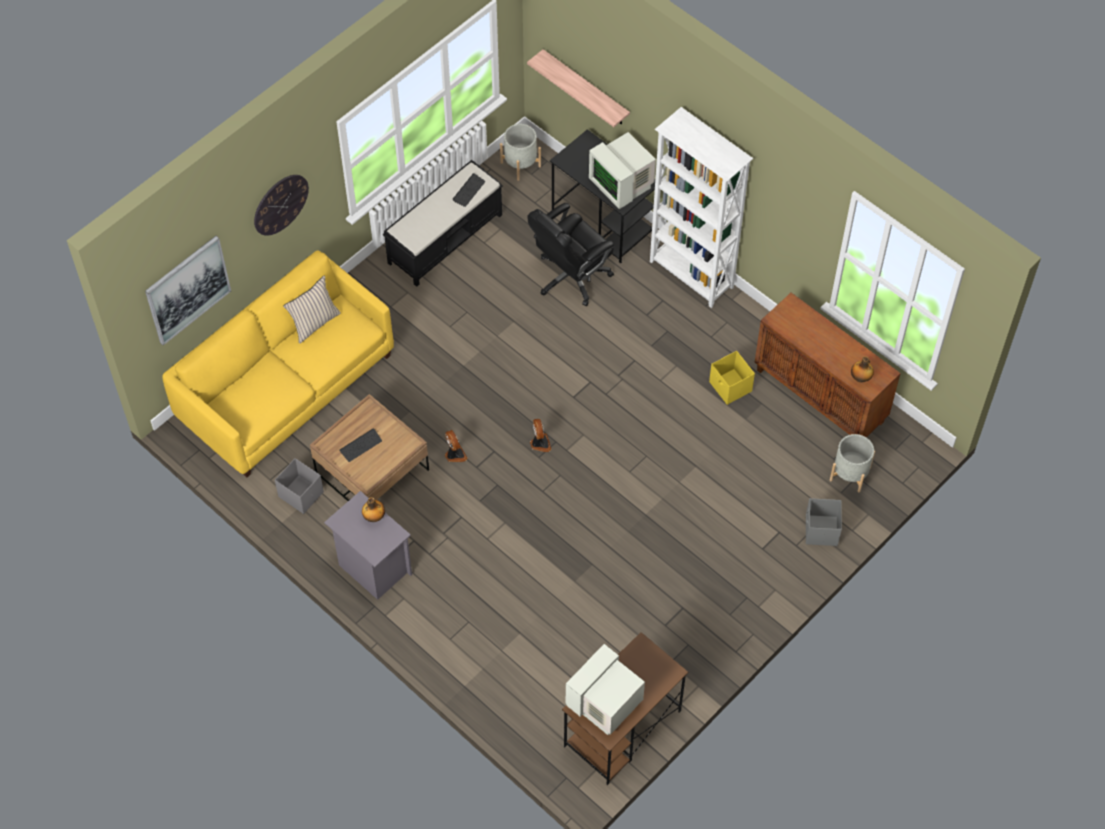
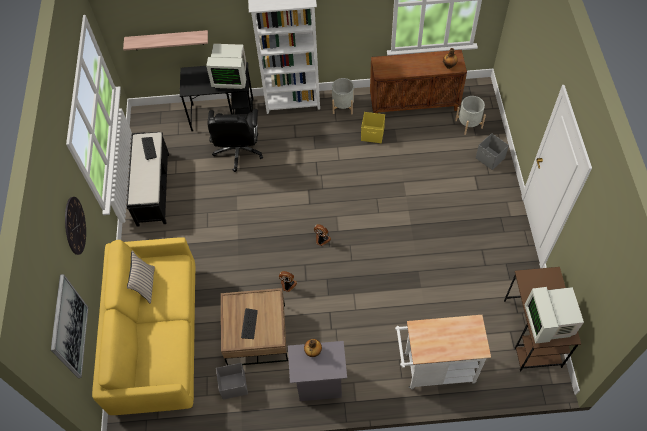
camera: 45 degrees left, 0 degrees up
(488, 662) = (434, 369): none -> white cart
(520, 164) = (149, 123): grey planter -> grey planter (343, 106)

